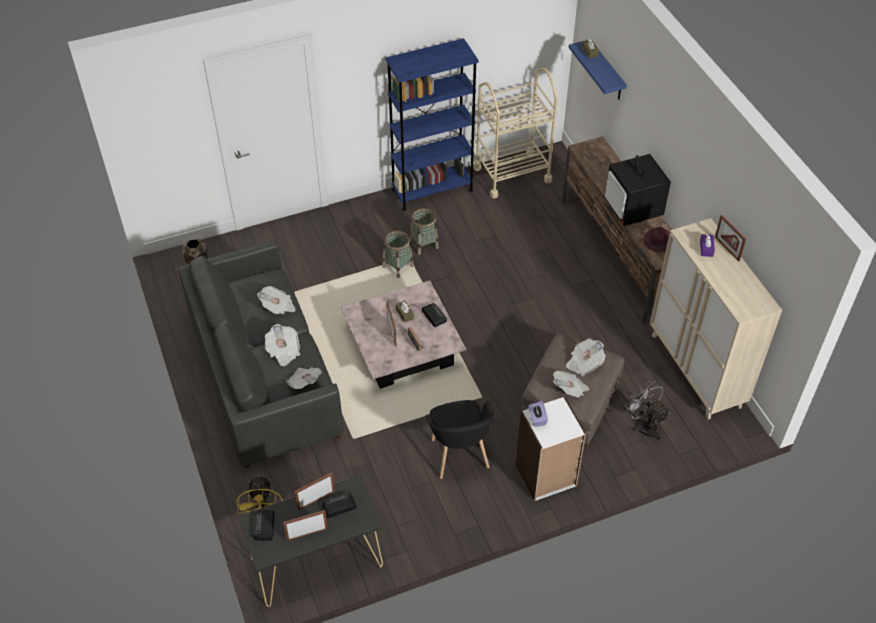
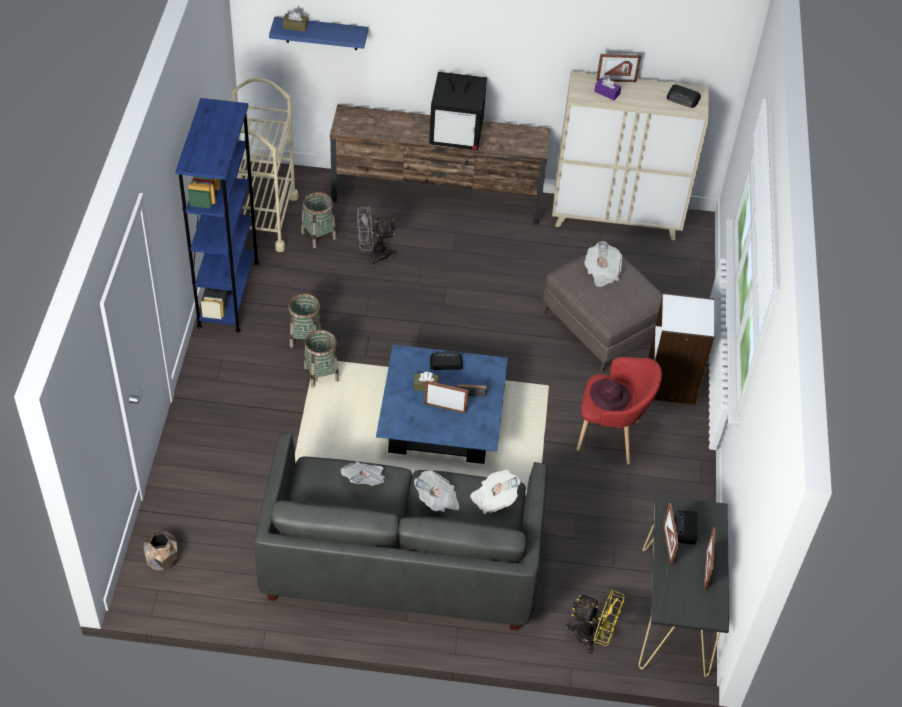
camera: 65 degrees left, 0 degrees up
(264, 527) = (678, 602): radio -> radio (683, 99)
(402, 348) = (441, 421): pink coffee table -> blue coffee table
(459, 456) = (610, 437): black armchair -> red armchair
(523, 209) = (318, 235): none -> basket
(537, 418) = (678, 324): purple tissue box -> none
(570, 390) = (627, 297): newspaper -> none
(645, 426) = (656, 285): grey fan -> grey fan (373, 254)
(658, 242) = (512, 139): purple hat -> purple hat (610, 397)

